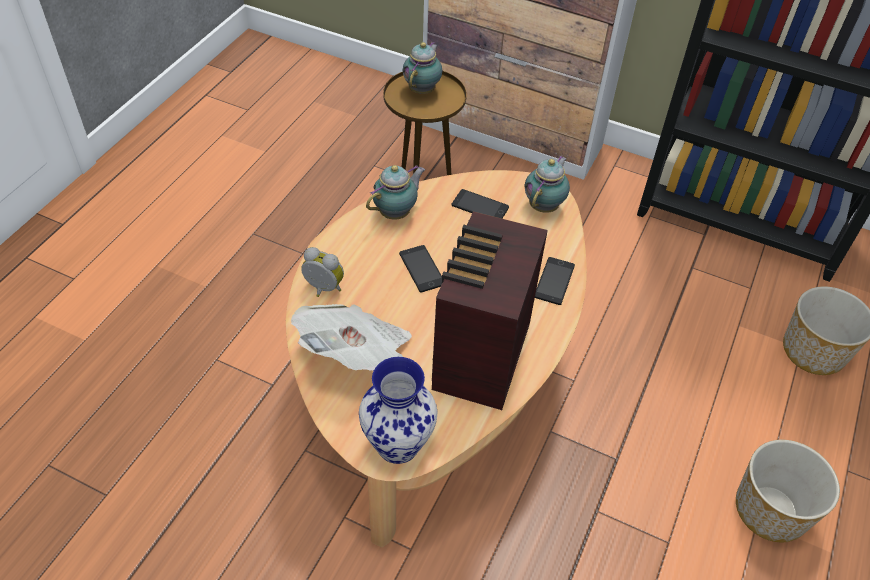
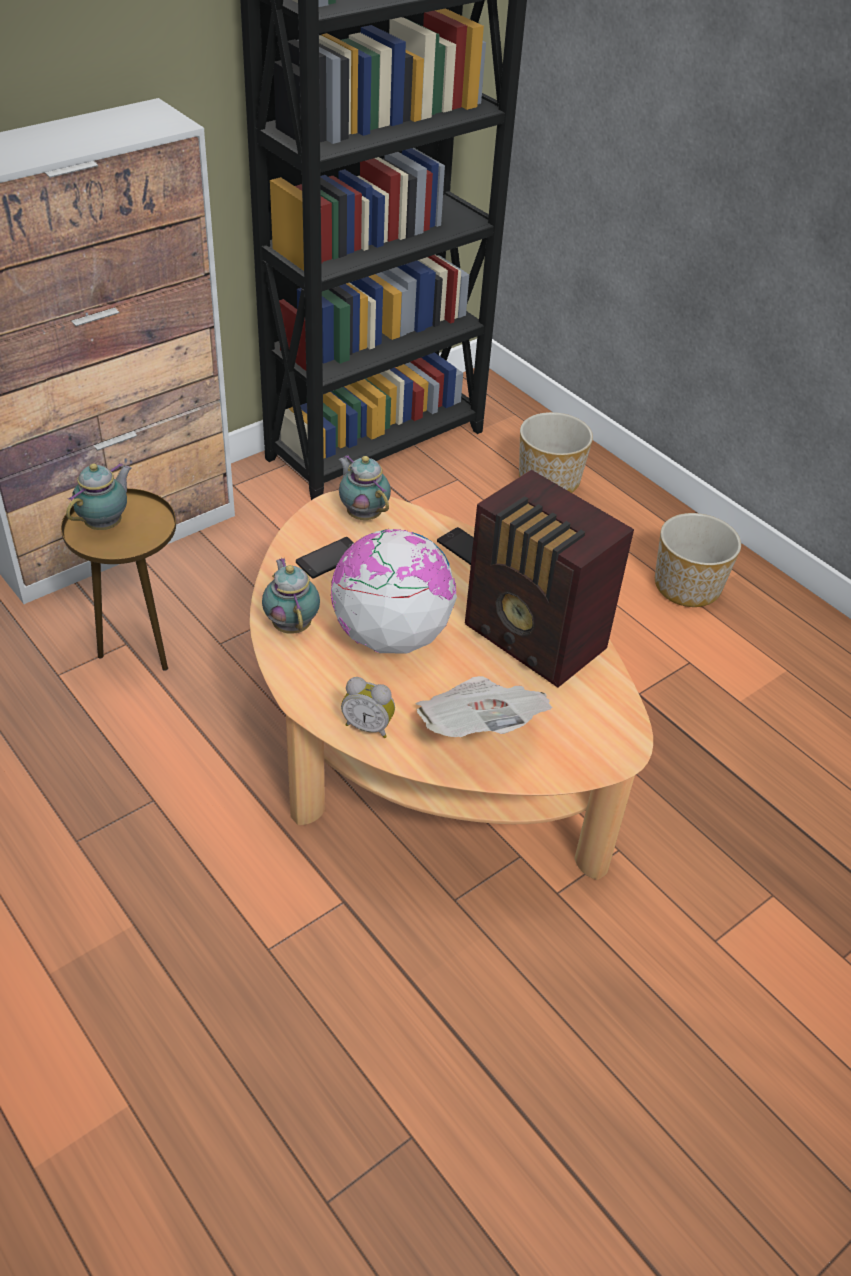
camera: 65 degrees left, 5 degrees down
(322, 289) = (368, 726): alarm clock -> alarm clock turned 120 degrees counterclockwise
(399, 445) = (612, 737): vase -> none
(422, 269) = (391, 636): phone -> globe
(423, 89) = (106, 524): teapot -> teapot turned 75 degrees clockwise

